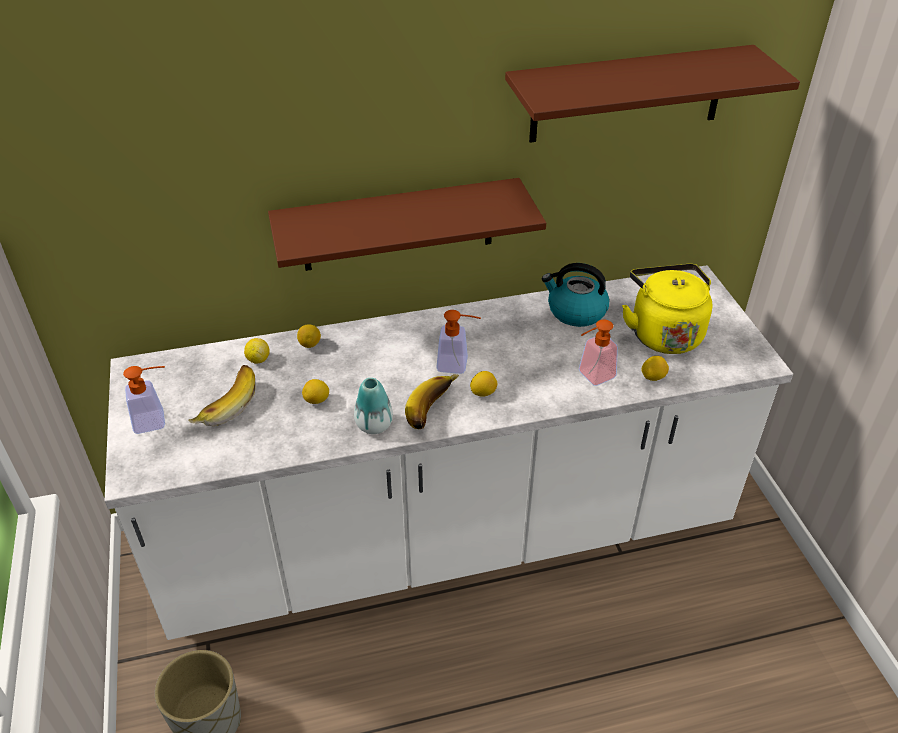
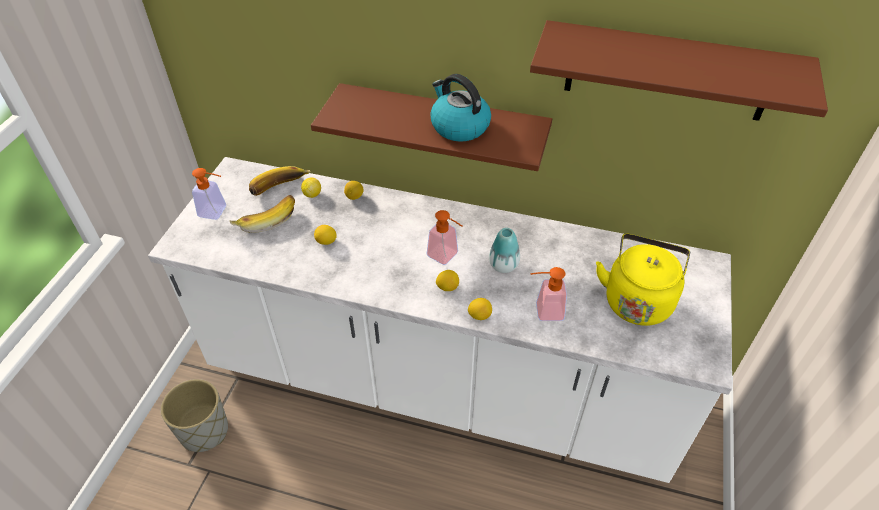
camera: 30 degrees right, 5 degrees up
(374, 425) = (349, 278): vase -> vase (503, 265)
(434, 411) = (400, 286): banana -> banana (280, 189)
(575, 311) = (575, 250): kettle -> kettle (459, 126)
(653, 377) = (596, 334): lemon -> lemon (479, 315)

